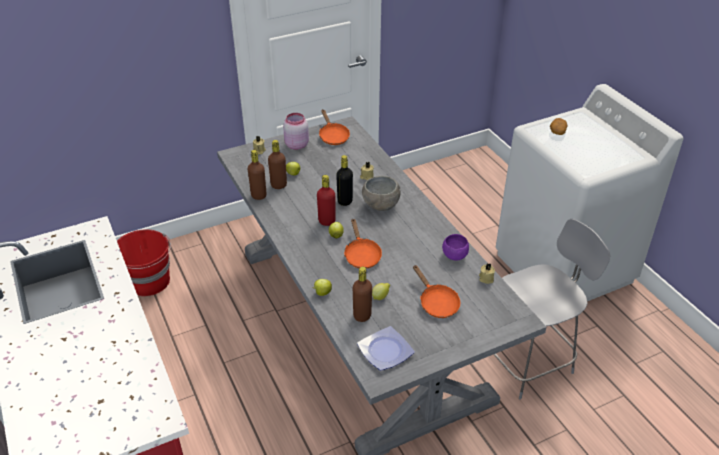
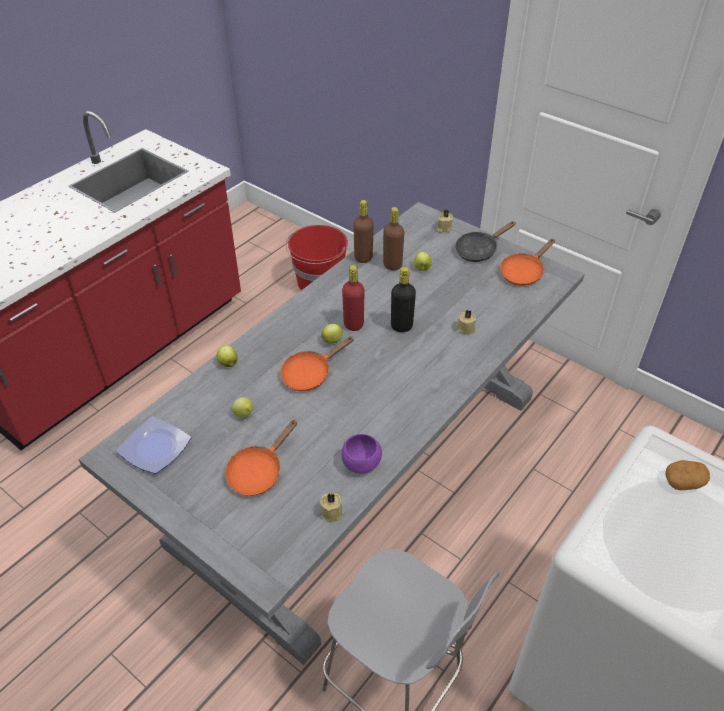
camera: 65 degrees right, 5 degrees up
(296, 145) = (479, 250): pink jar -> black frying pan
(362, 315) = (205, 409): brown bottle -> none
(381, 206) = (416, 361): grey bowl -> none

